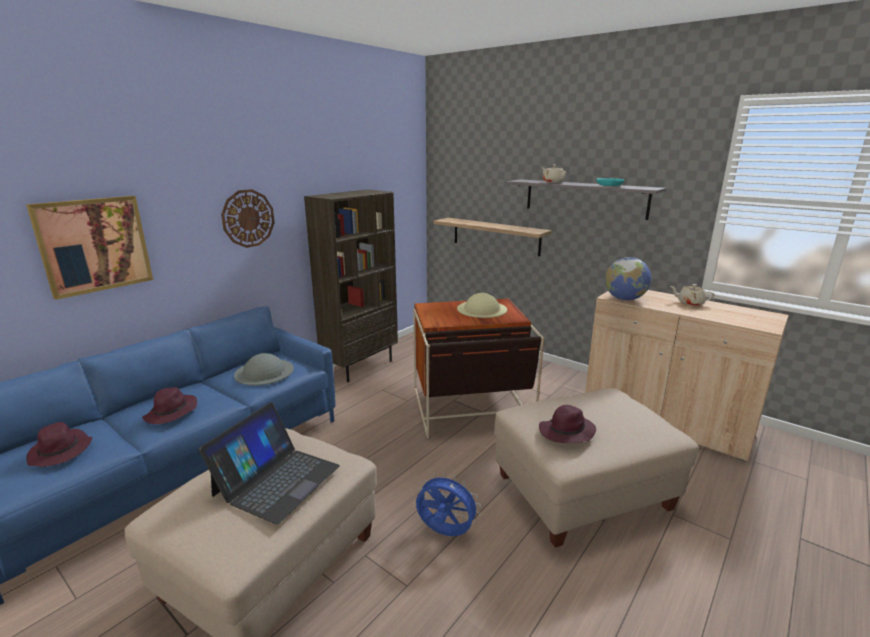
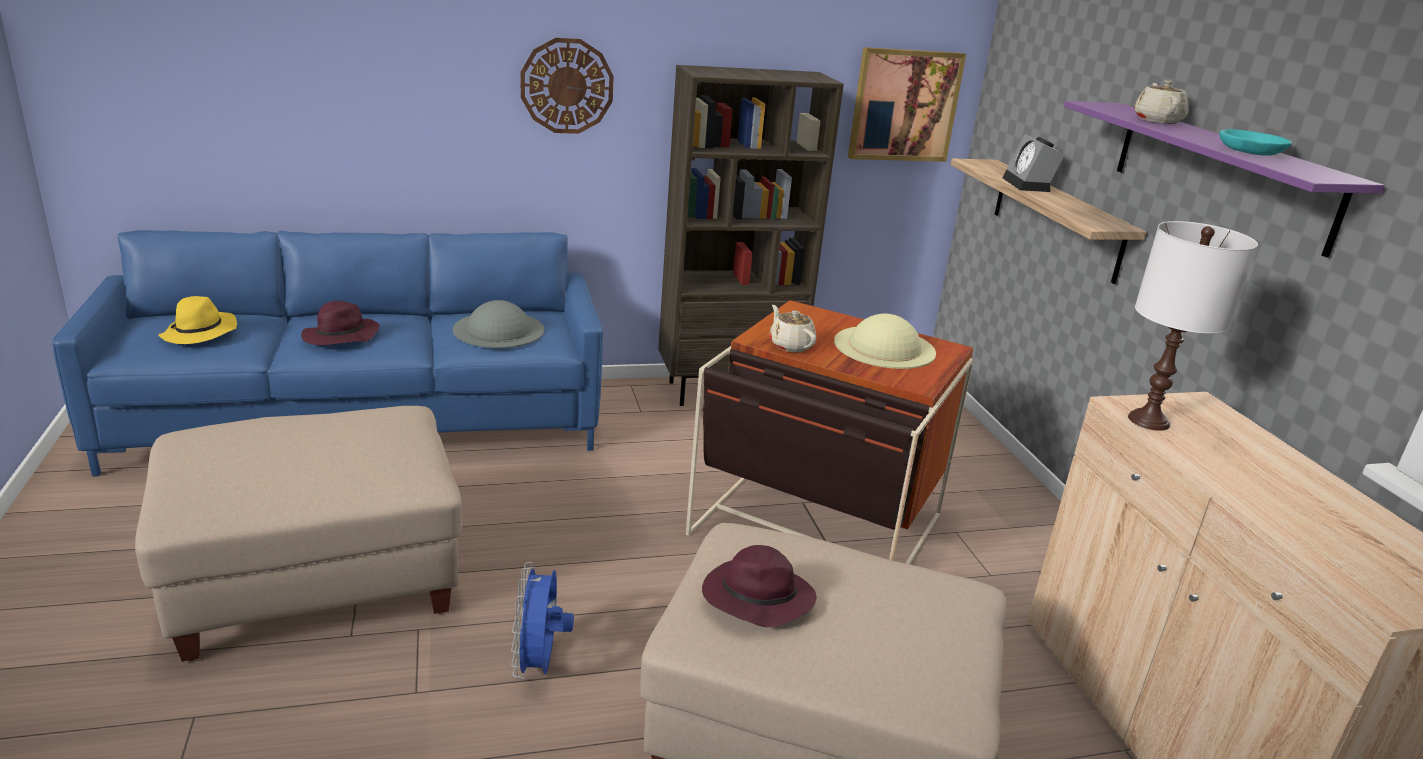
camera: 35 degrees right, 5 degrees up
(61, 451) = (200, 333): purple hat -> yellow hat
(94, 245) = (330, 84): picture -> picture (904, 105)
(276, 480) = (319, 457): laptop -> none
(445, 533) = (539, 665): blue fan -> blue fan turned 150 degrees counterclockwise
(482, 223) = (1029, 185): none -> alarm clock
(585, 198) = (1220, 173): grey shelf -> purple shelf
(624, 299) = (1147, 421): globe -> white table lamp
(689, 303) = (1299, 484): beige teapot -> beige teapot (790, 345)

